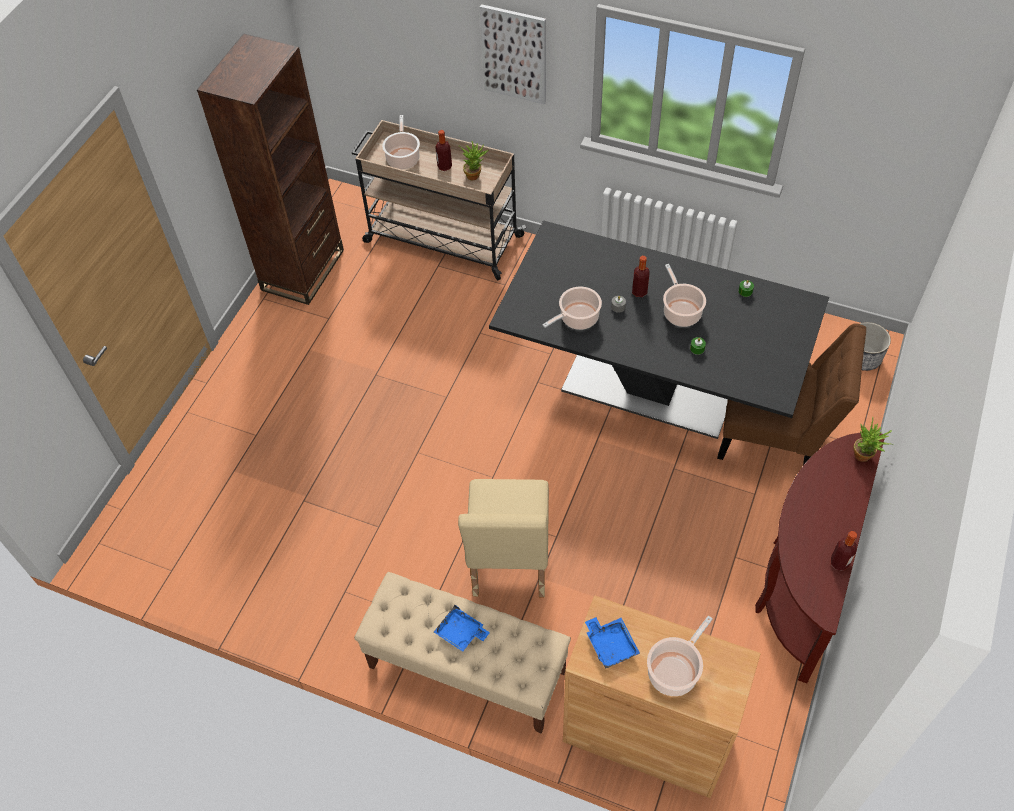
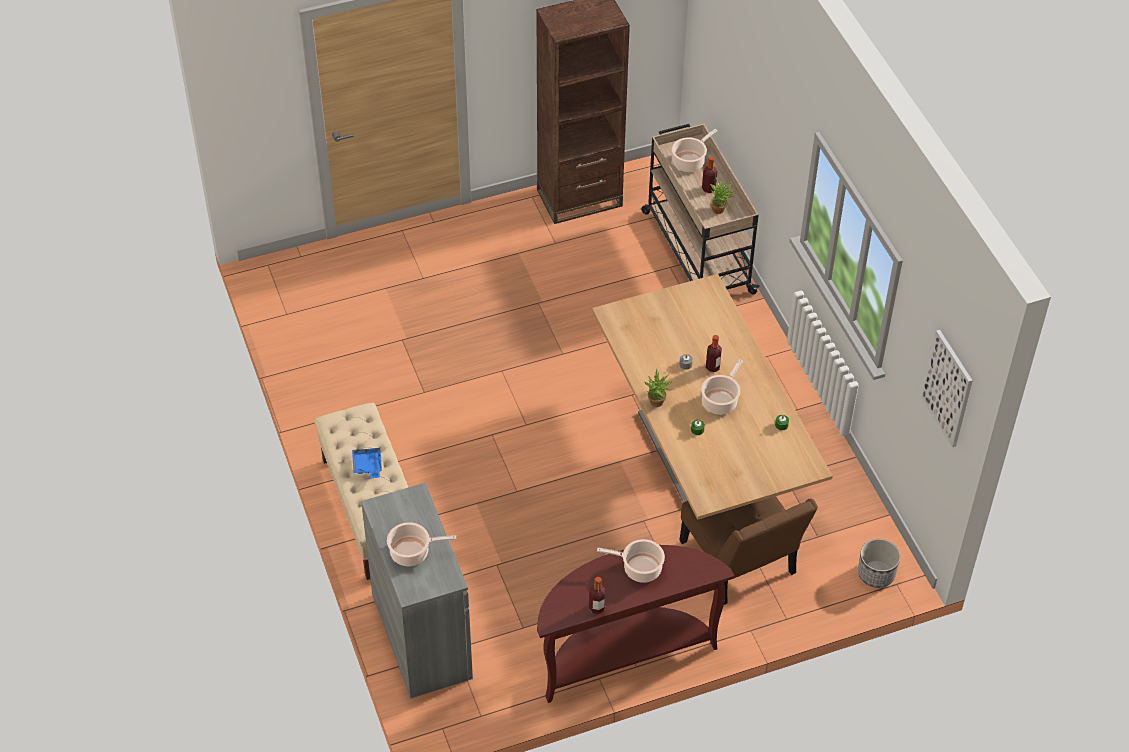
camera: 45 degrees right, 5 degrees down
(508, 565) = (468, 480): beige chair -> none
(514, 54) = (776, 133): picture -> picture (948, 388)
(577, 318) = (650, 349): cooking pot -> cooking pot (639, 568)
(611, 644) = (399, 511): blue tray -> none
(647, 734) = (421, 636): brown cabinet -> grey cabinet
(650, 385) = (701, 460): black dining table -> beige dining table
(865, 457) = (701, 575): potted plant -> potted plant (657, 404)

